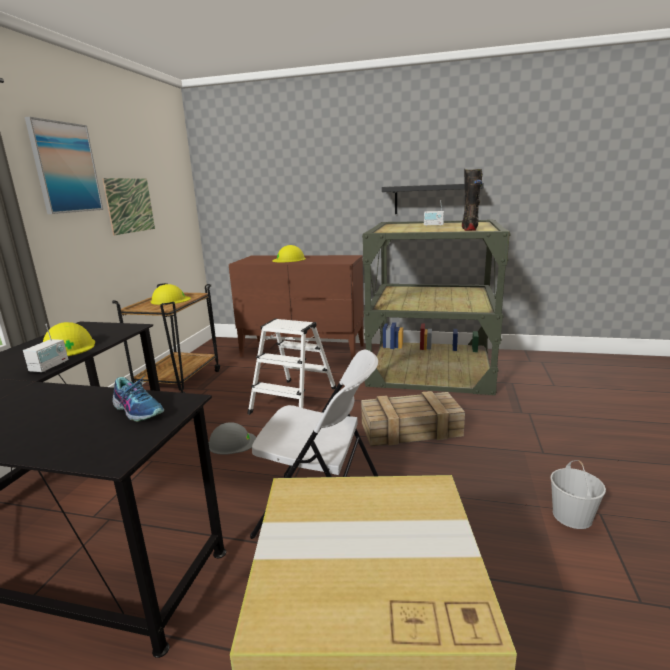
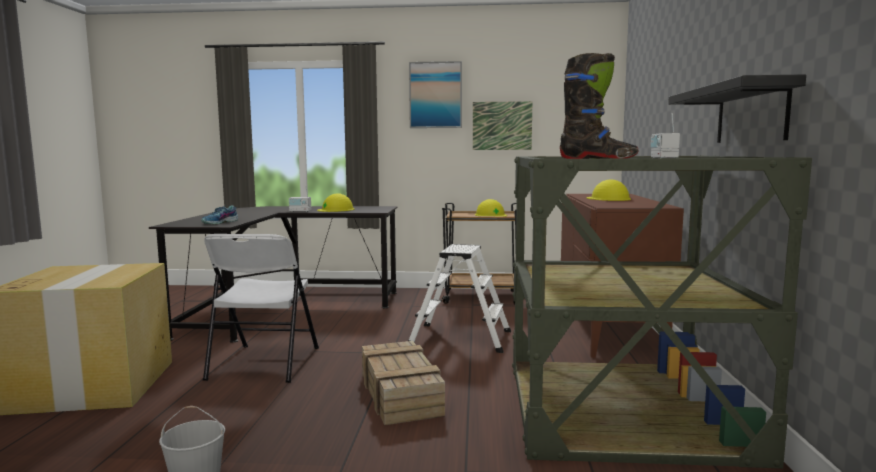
camera: 80 degrees right, 10 degrees down
(232, 442) = (371, 326): grey hard hat -> none

